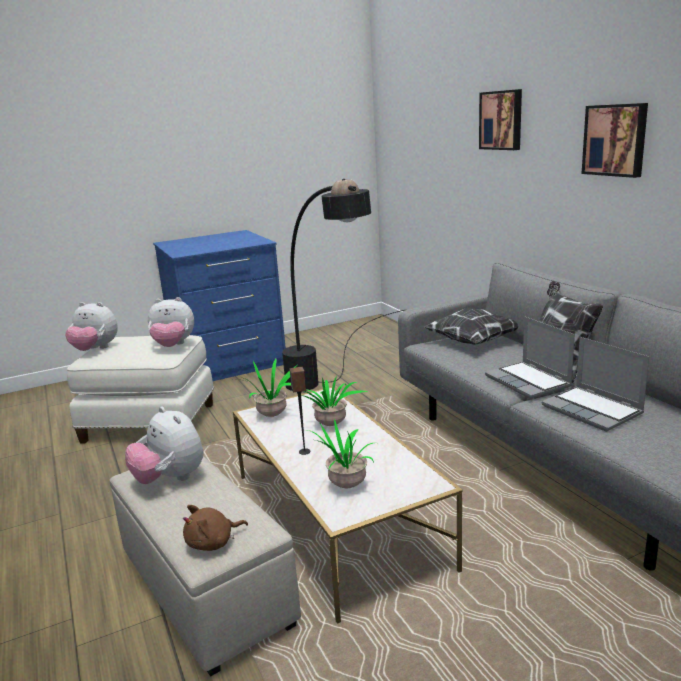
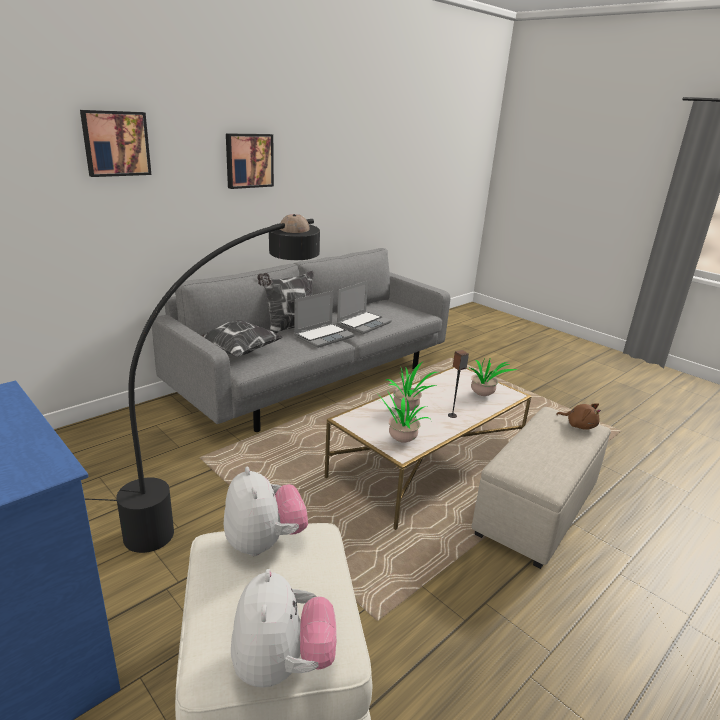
camera: 110 degrees left, 5 degrees up
(170, 479) = (539, 462): plush toy -> none

